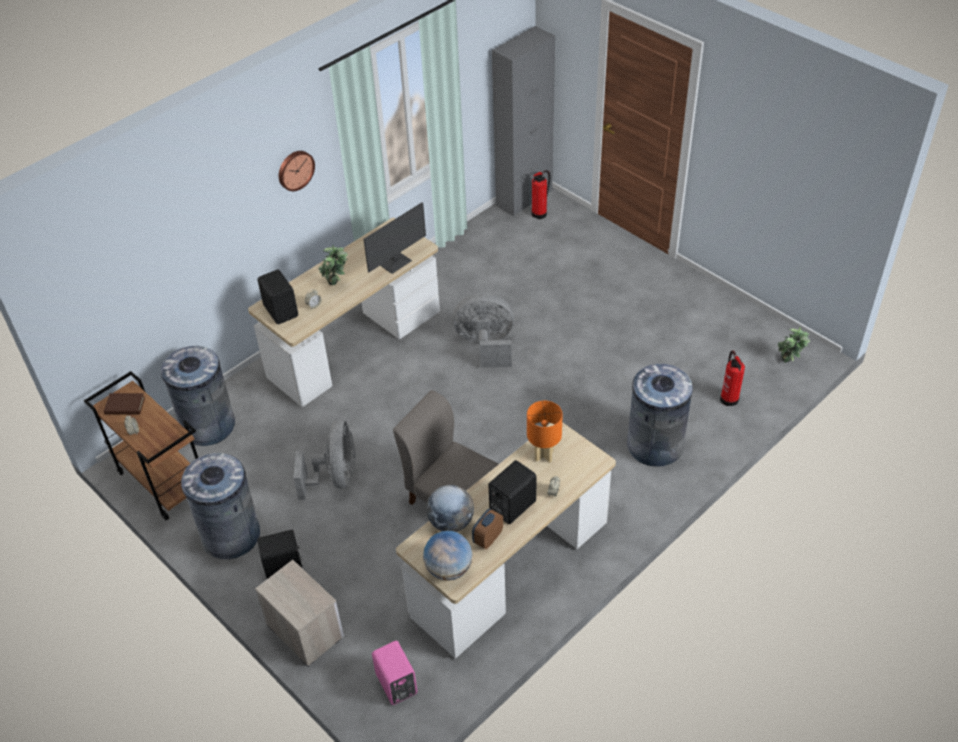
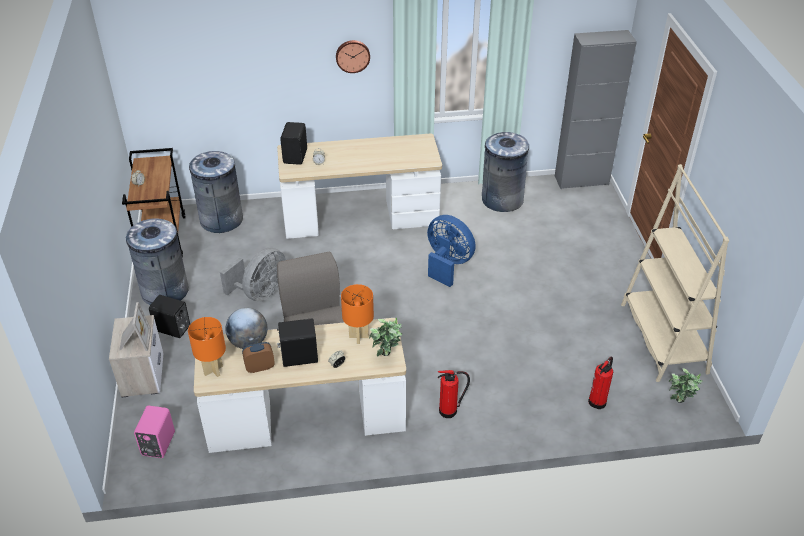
camera: 35 degrees right, 5 degrees down
(125, 406) = (151, 167): brown book -> none
(303, 596) = (134, 340): none -> picture frame
(337, 285) = (347, 158): potted plant -> potted plant (386, 358)
(395, 262) = (401, 162): monitor -> none
(449, 569) = (214, 370): globe -> orange table lamp
(486, 346) = (447, 264): grey fan -> blue fan
(540, 213) = (583, 196): fire extinguisher -> fire extinguisher (450, 411)
(654, 445) = (500, 400): grey trash can -> grey trash can (502, 199)
(726, 313) = (663, 338): none -> beige bookcase

